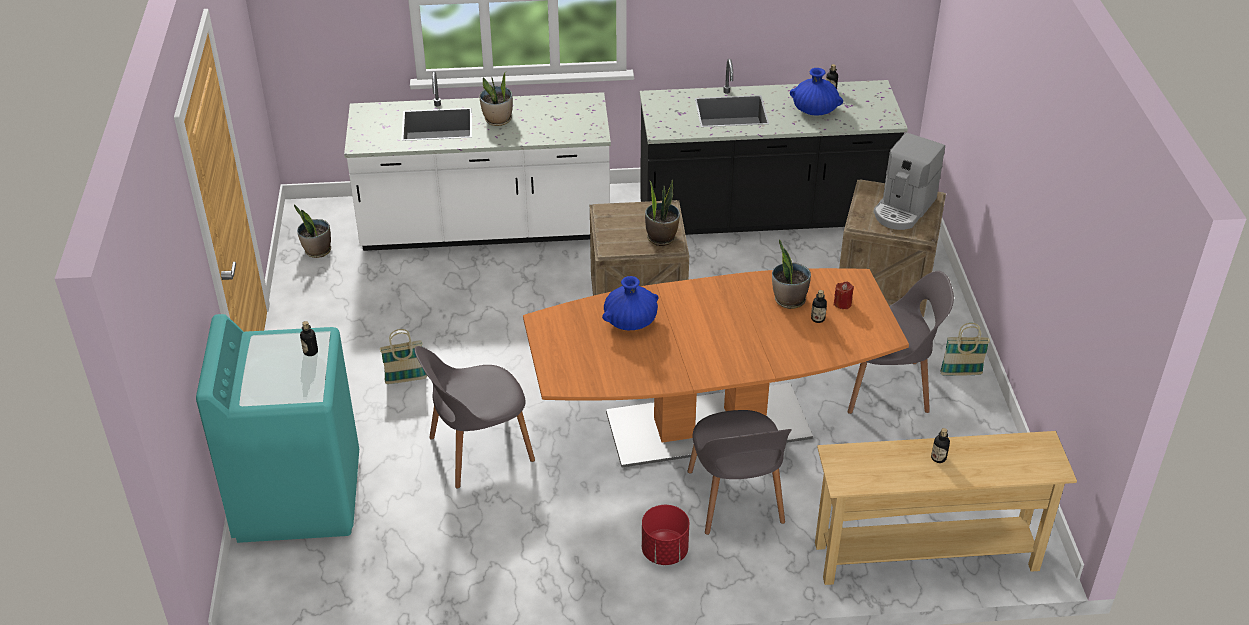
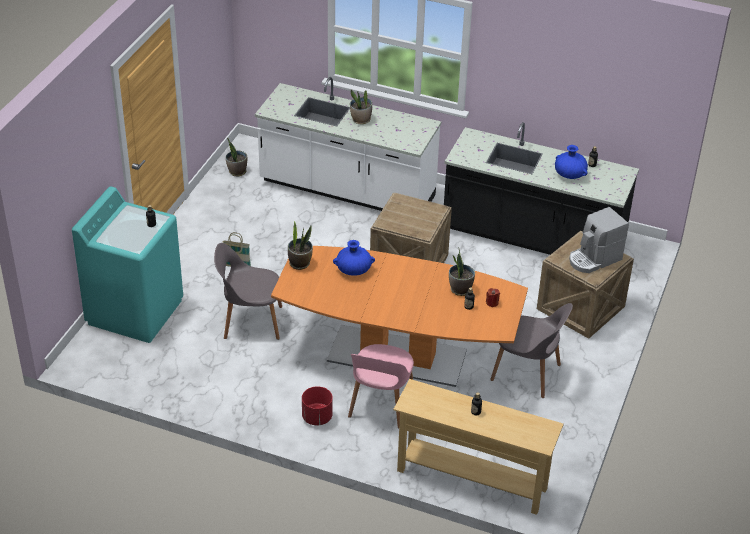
camera: 25 degrees right, 0 degrees up
(661, 237) = (421, 227): potted plant -> potted plant (300, 263)
(735, 499) = (380, 404): grey chair -> pink chair
(961, 373) = (585, 382): basket -> none

